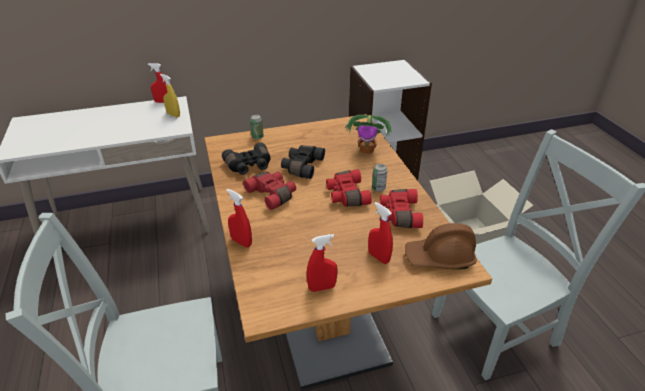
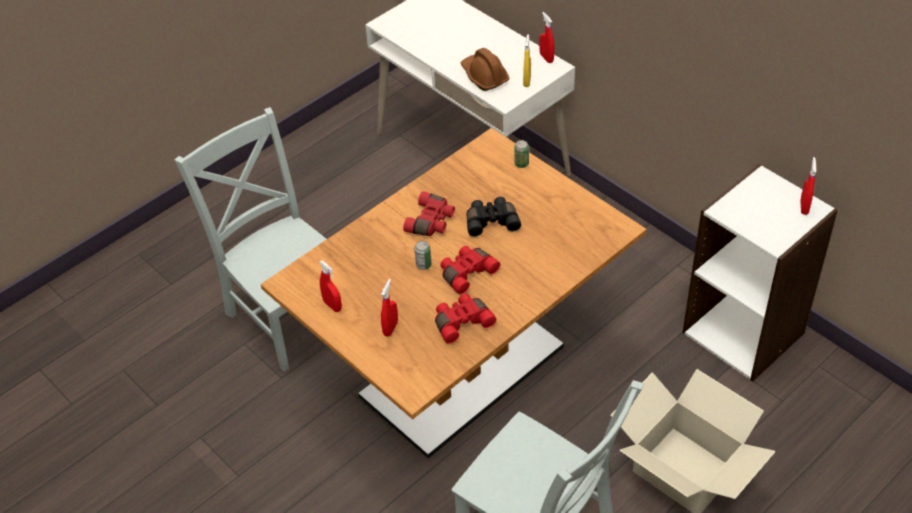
camera: 65 degrees right, 10 degrees up
(241, 242) = (354, 233): red spray bottle -> red spray bottle (804, 207)
(249, 166) = (464, 184): black binoculars -> none
(367, 150) = (562, 258): potted plant -> none
(378, 188) = (495, 292): can -> can (423, 265)
(439, 258) = (416, 370): brown hard hat -> brown hard hat (484, 76)

